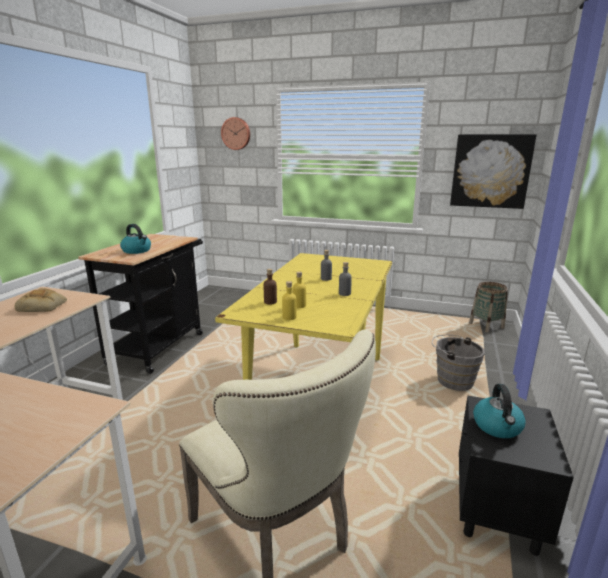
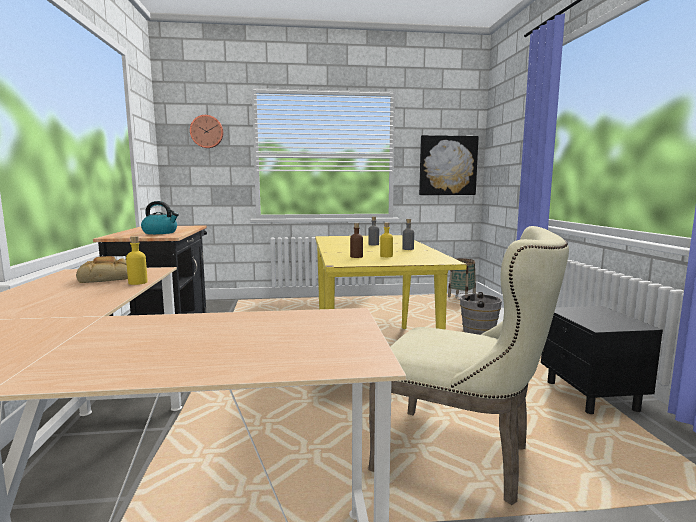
camera: 25 degrees left, 10 degrees down
(289, 317) = (393, 261): yellow bottle -> yellow bottle (138, 282)
(497, 427) = (588, 317): kettle -> none

